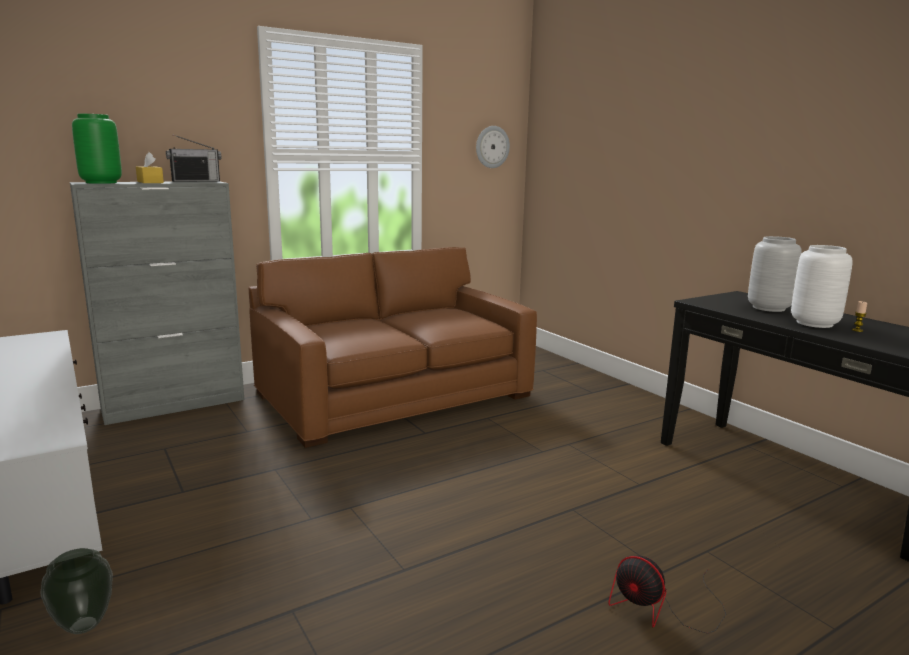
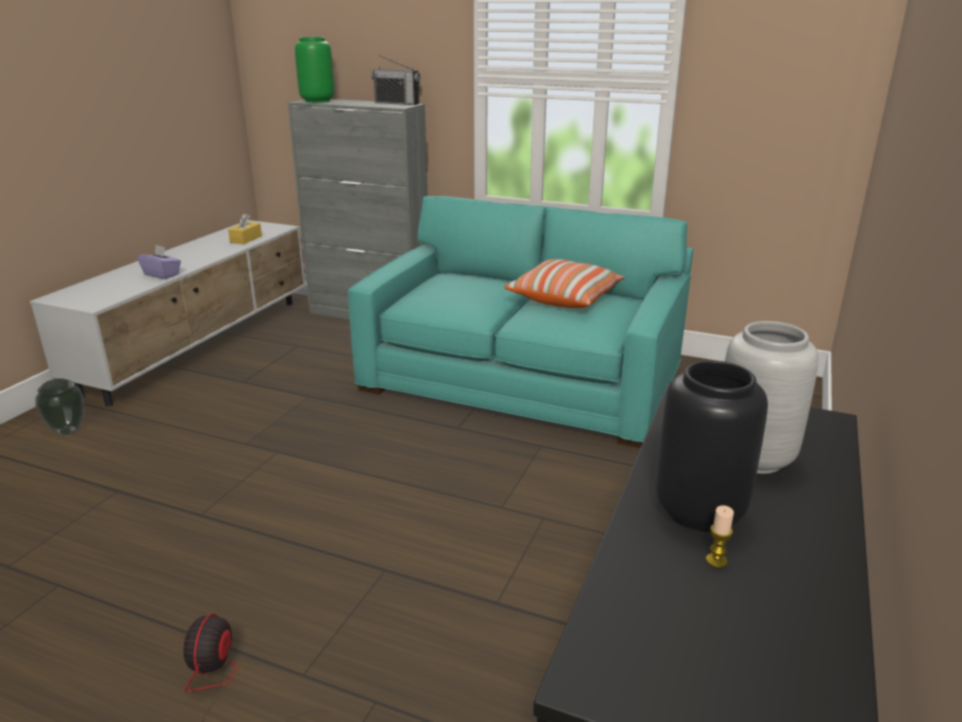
camera: 55 degrees right, 10 degrees up
(48, 397) = (162, 274): none -> purple tissue box
(150, 182) = (354, 102): yellow tissue box -> yellow tissue box (246, 239)
(394, 393) = (524, 378): brown sofa -> turquoise sofa
(424, 315) = (565, 298): none -> pillow
(492, 147) = (810, 70): wall clock -> none
(814, 324) = (697, 512): white vase -> black vase

